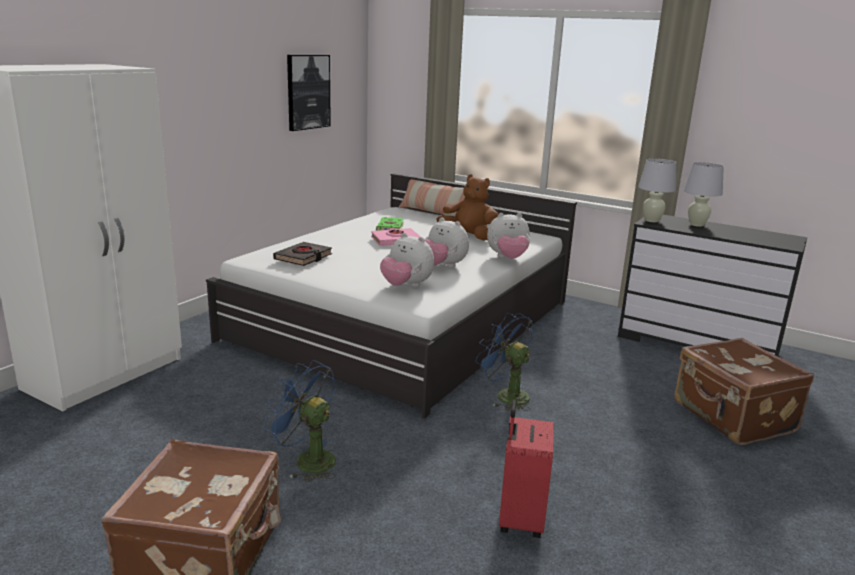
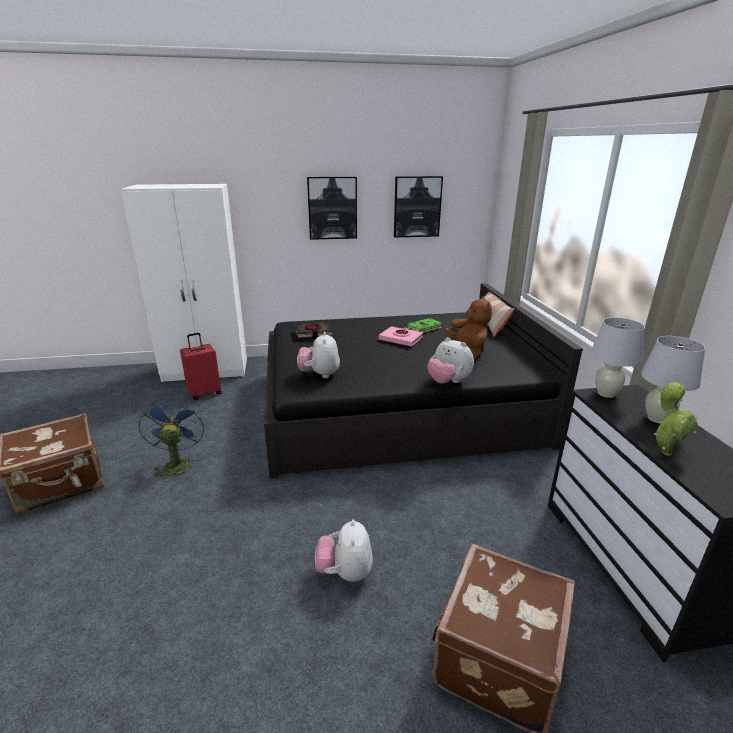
camera: 50 degrees right, 5 degrees up
(228, 97) = (332, 208): none -> picture
(405, 320) = (397, 406): white bed -> black bed
(443, 266) = (381, 370): plush toy -> plush toy (345, 572)
(505, 395) = (346, 496): blue fan -> none
(519, 519) = (175, 581): red suitcase -> red suitcase (204, 393)
(732, 236) = (665, 451): none -> potted plant

